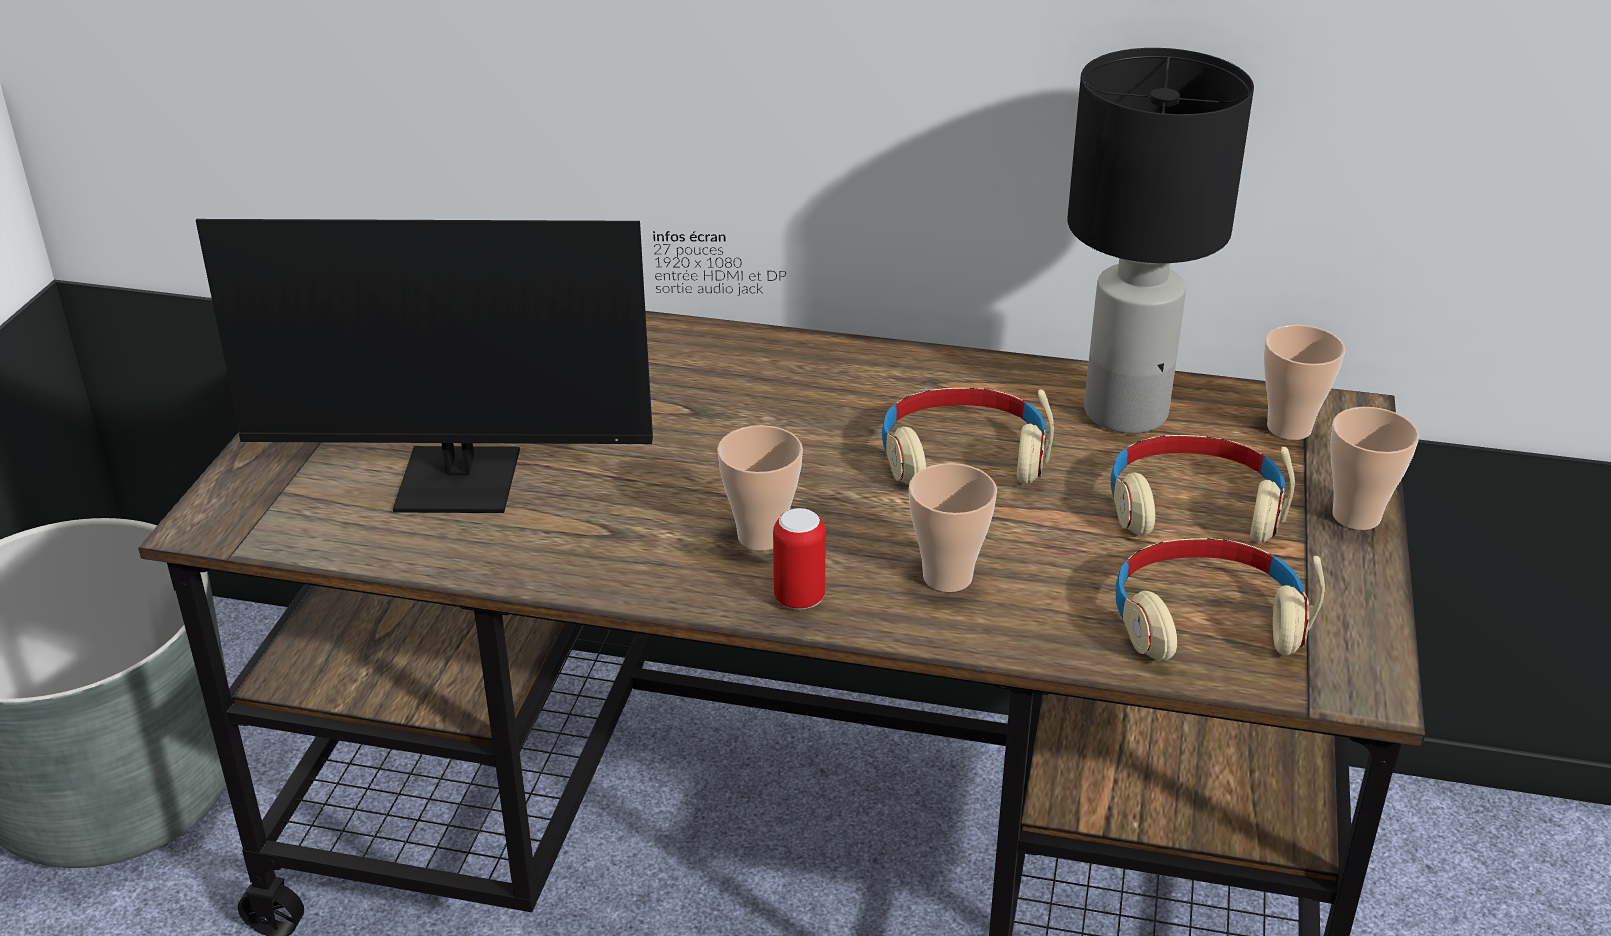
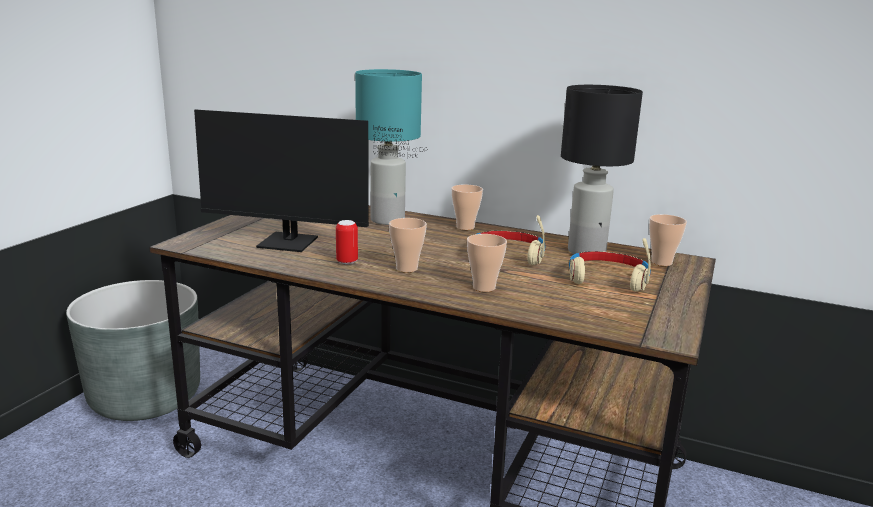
camera: 10 degrees right, 15 degrees down
(653, 359) = (387, 220): none -> turquoise table lamp
(799, 598) = (414, 286): can -> can (347, 261)
(1206, 620) = (600, 312): beige headphones -> none
(1356, 516) = (685, 289): cup -> cup (465, 227)

